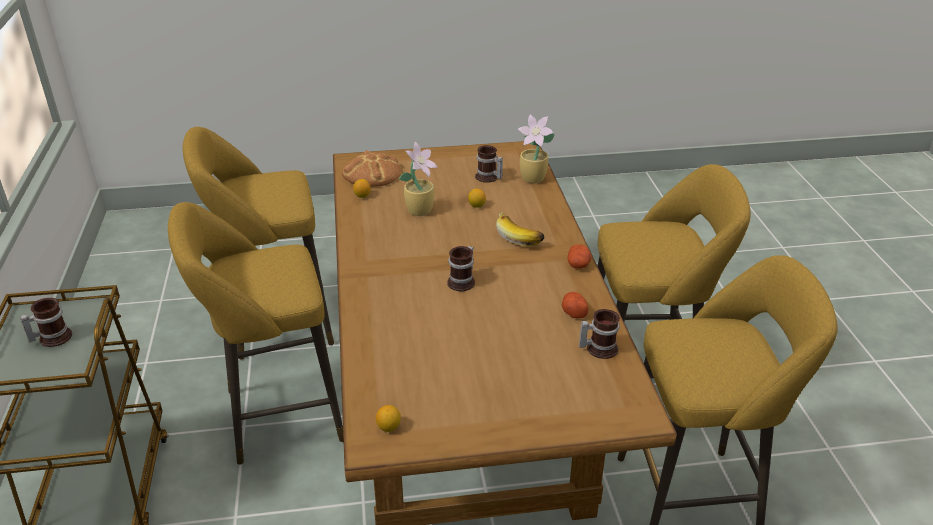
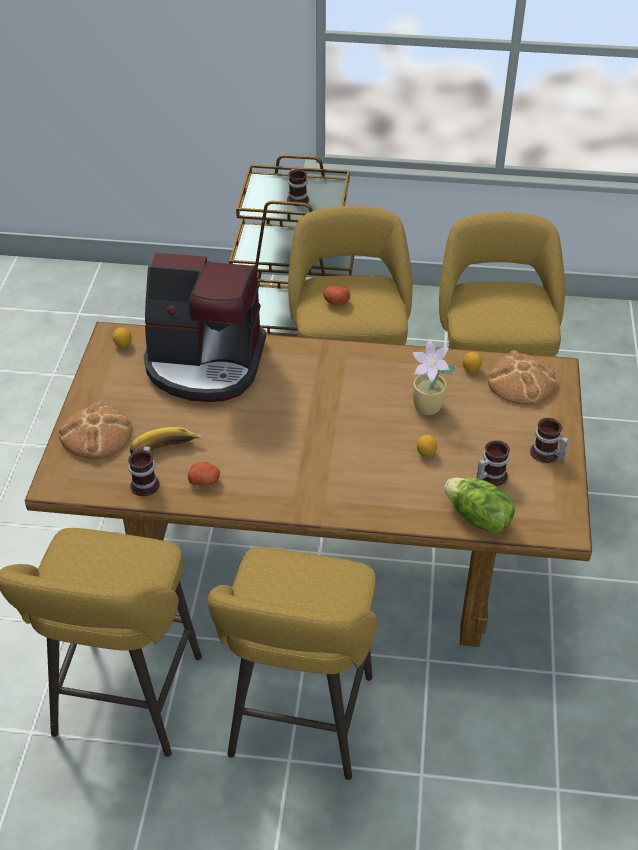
camera: 105 degrees right, 10 degrees up
(404, 350) = (205, 364): none -> coffee machine
(463, 281) = (285, 416): mug -> mug (546, 455)
(520, 236) = (351, 474): banana -> banana (165, 452)
(534, 179) = (477, 518): potted plant -> lettuce
(552, 405) = (96, 434): none -> bread
(578, 265) = (280, 507): potato -> potato (335, 301)

